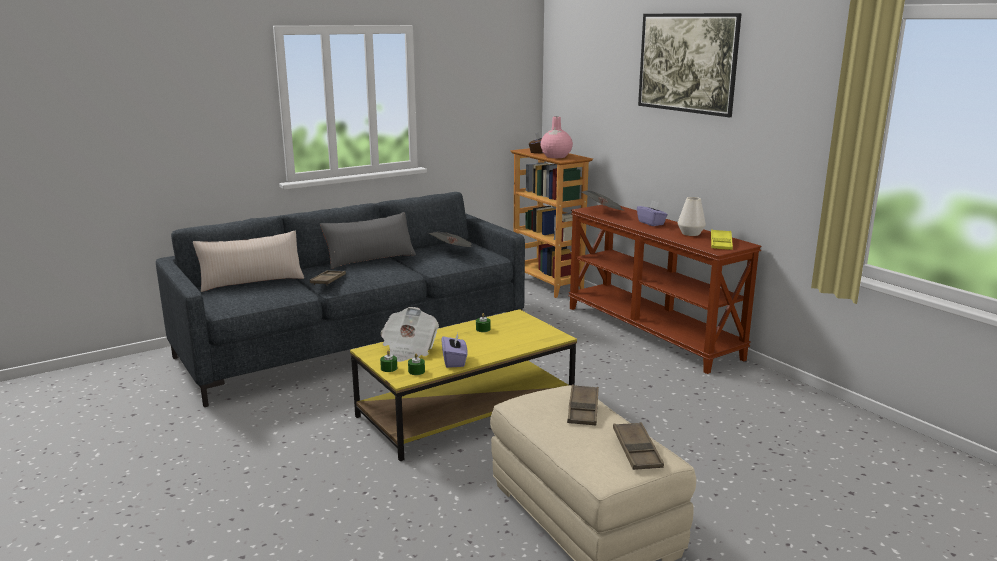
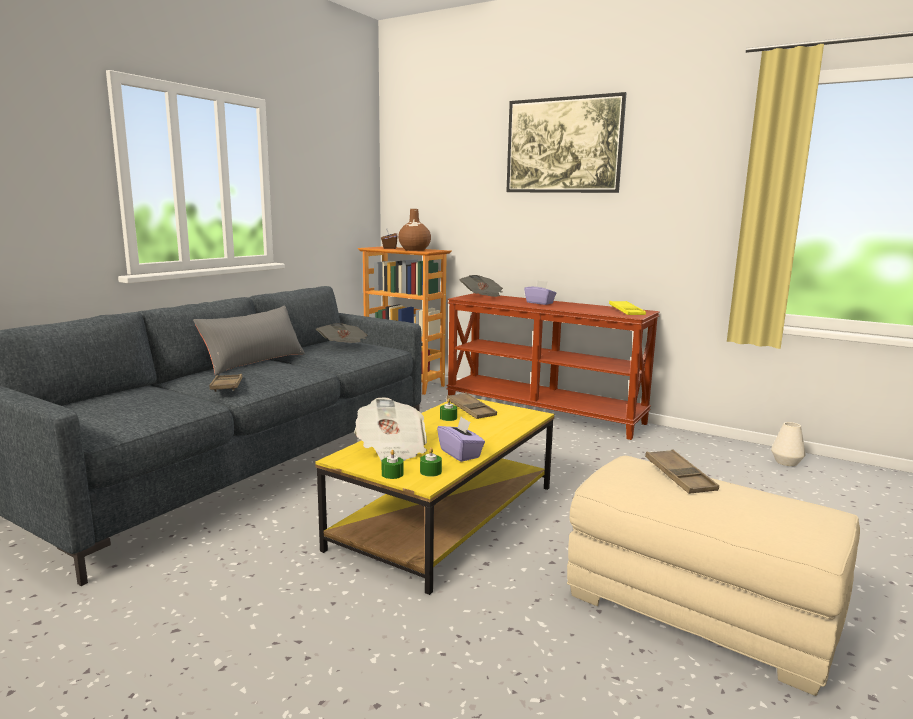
camera: 25 degrees left, 5 degrees down
(252, 281) = (116, 398): beige pillow -> none
(555, 156) = (414, 250): pink vase -> brown vase
(637, 450) = (795, 508): brown tray -> brown tray (471, 410)
(690, 233) = (588, 307): white vase -> white vase (786, 462)

